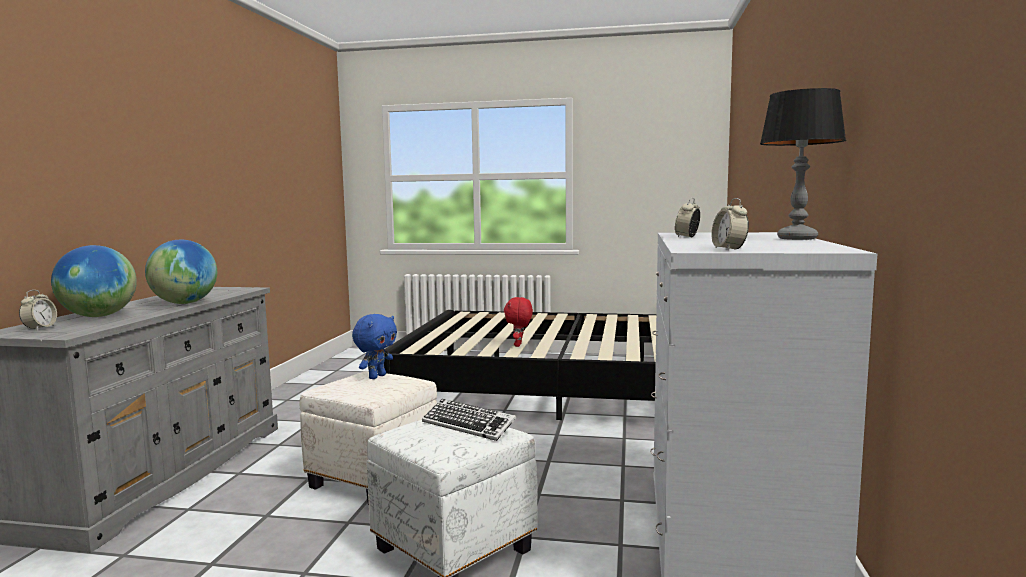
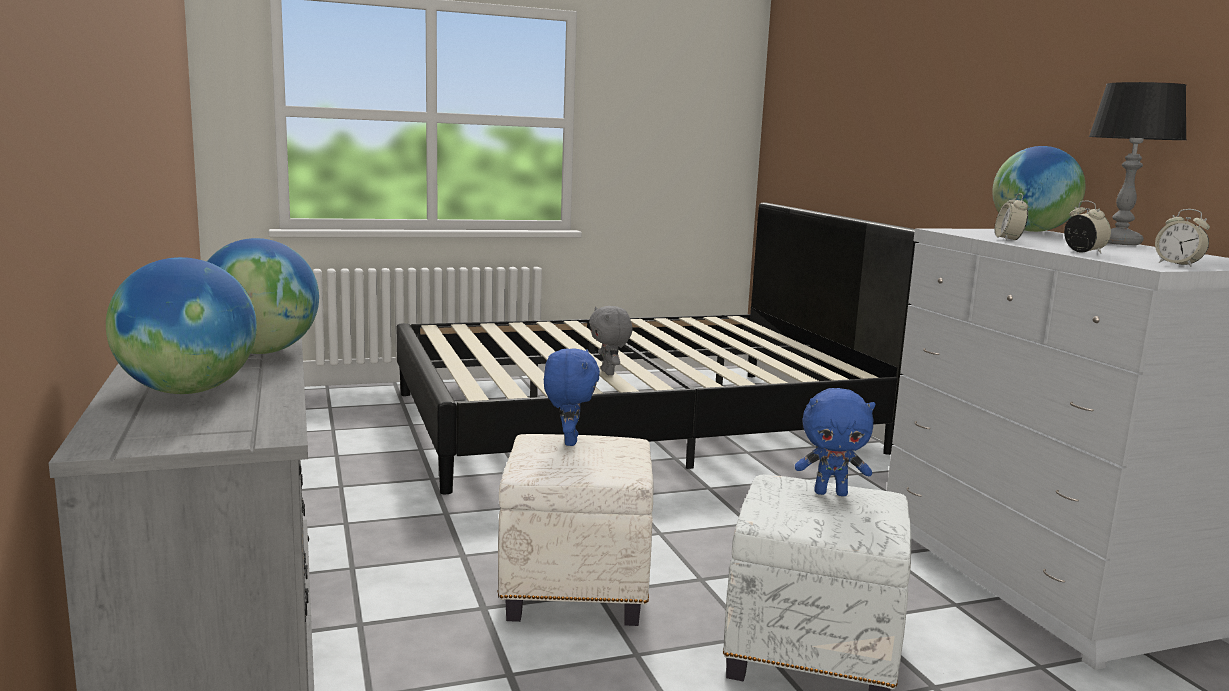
camera: 30 degrees left, 5 degrees up
(40, 328) = (160, 427): alarm clock -> alarm clock (1083, 252)
(468, 425) = (831, 493): keyboard -> blue plush toy
(519, 345) = (609, 373): red plush toy -> grey plush toy
(766, 233) = (1032, 231): none -> globe

